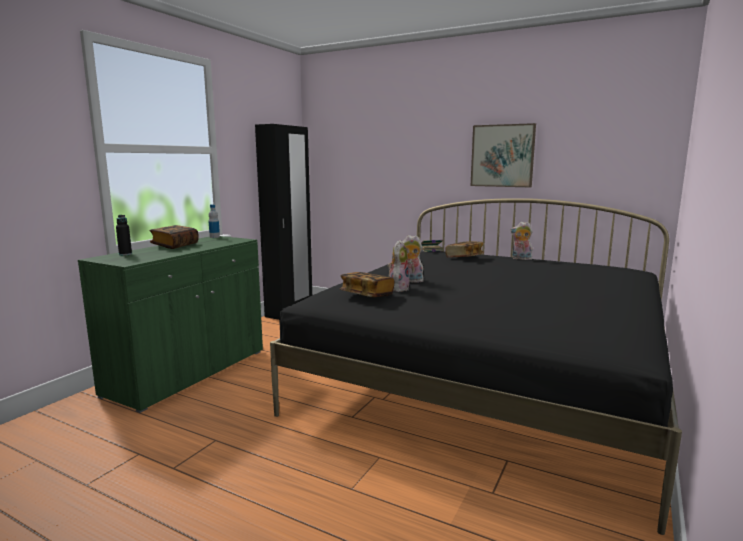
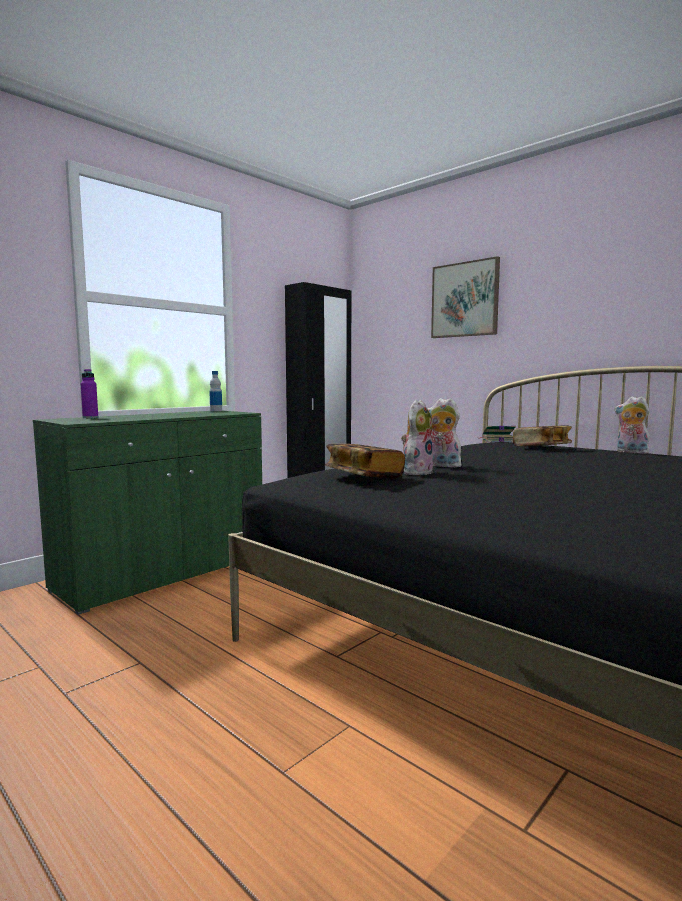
camera: 15 degrees right, 5 degrees down
(125, 254) = (90, 417): black bottle -> purple bottle
(175, 245) = (158, 414): book -> none
(502, 156) = (606, 308): picture -> picture (465, 299)

